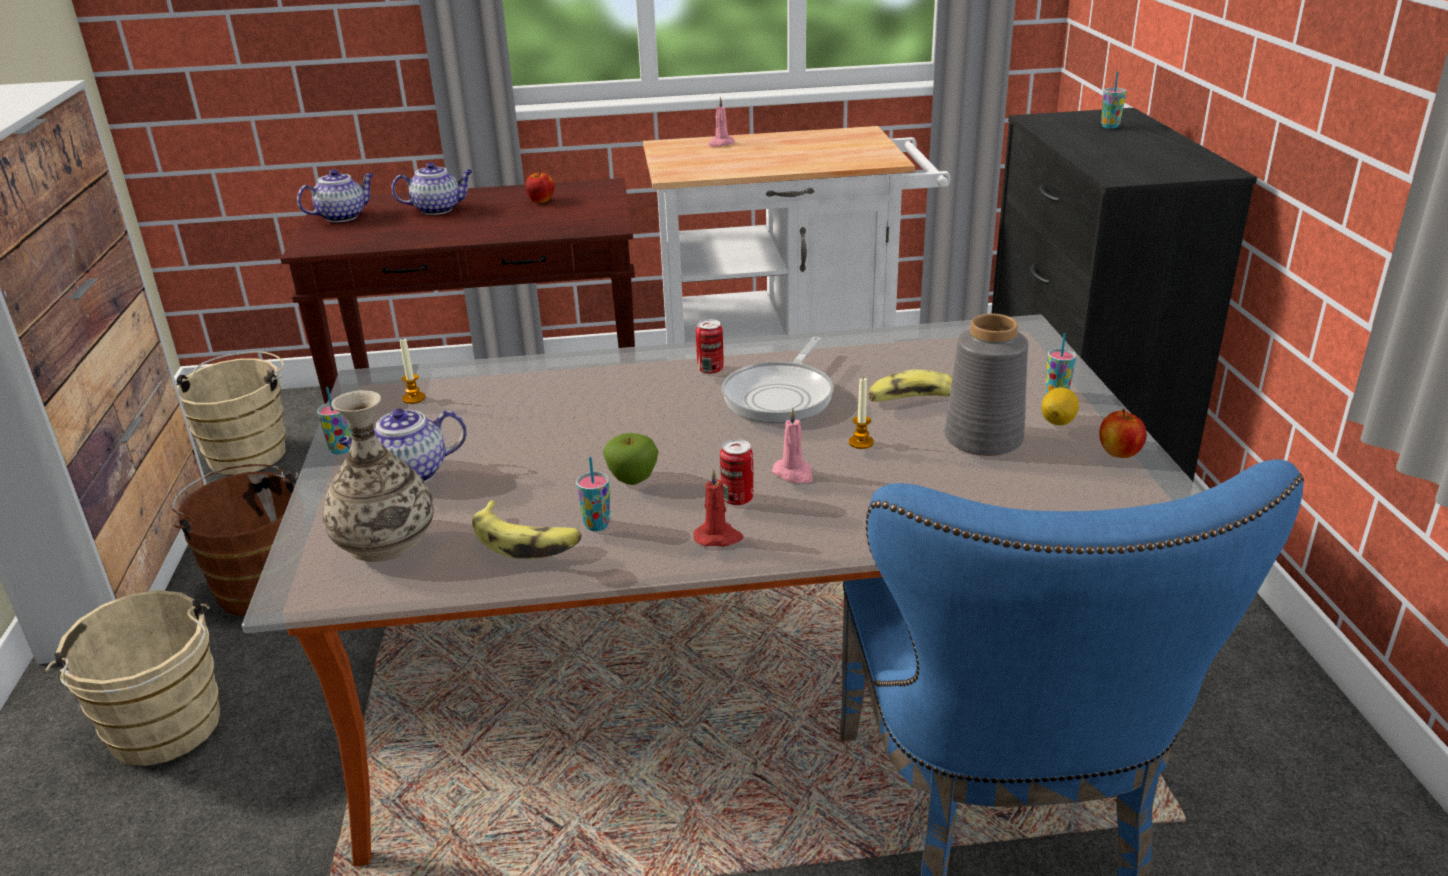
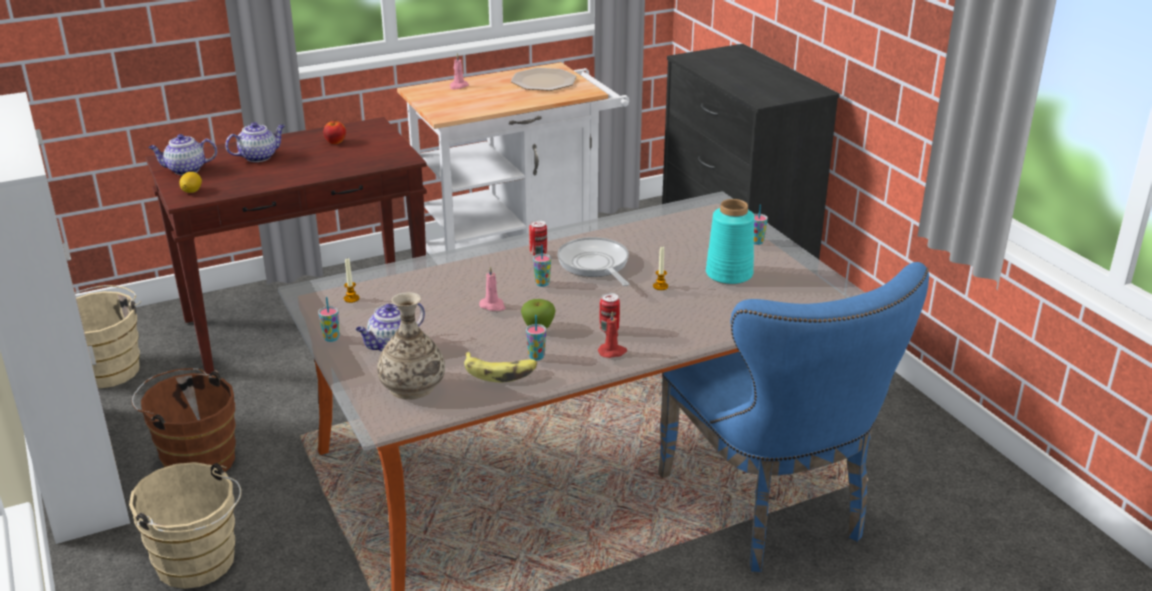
camera: 20 degrees left, 0 degrees up
(343, 216) = (185, 170): teapot -> teapot turned 135 degrees counterclockwise
(781, 396) = (595, 264): frying pan -> frying pan turned 150 degrees clockwise
(794, 474) = (632, 310): pink candle -> pink candle (493, 306)
(836, 145) = (543, 81): none -> plate
(916, 401) = (678, 257): banana -> none
(983, 440) = (729, 275): grey vase -> turquoise vase
(1058, 421) = (765, 258): lemon -> lemon (192, 191)
(1110, 126) = (736, 60): cup -> cup (542, 283)
(1119, 453) = (807, 272): apple -> none

